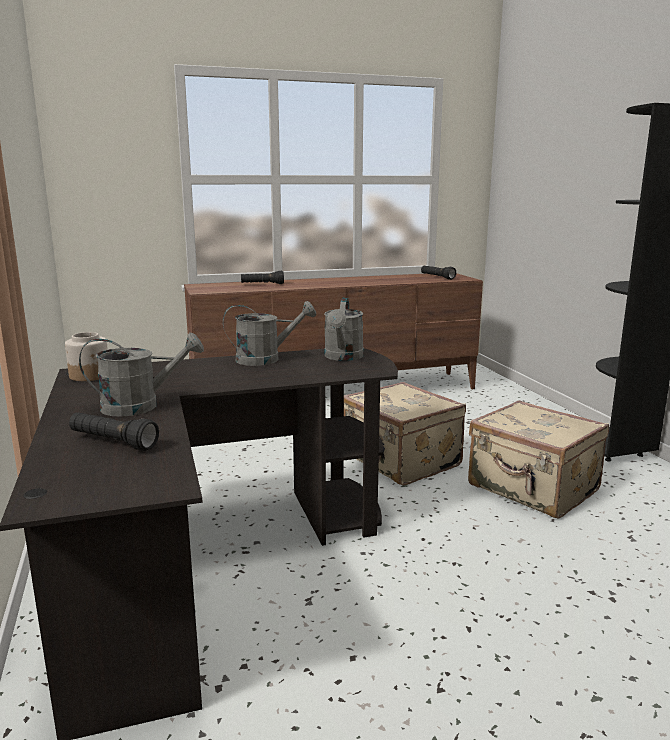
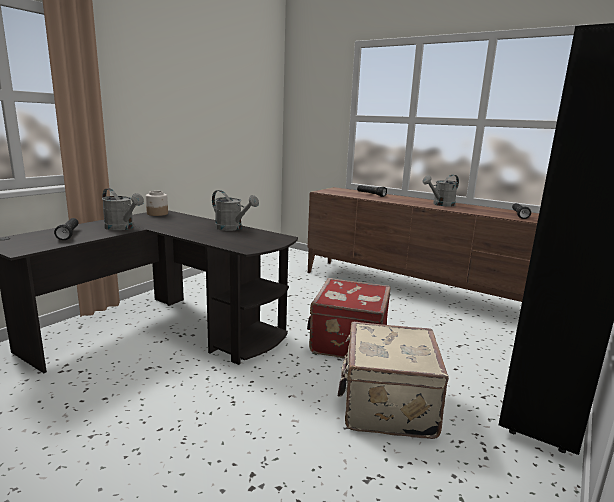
camera: 50 degrees right, 0 degrees up
(343, 357) = (264, 239): grey watering can -> grey watering can (441, 204)
(400, 461) = (347, 341): beige suitcase -> red suitcase

